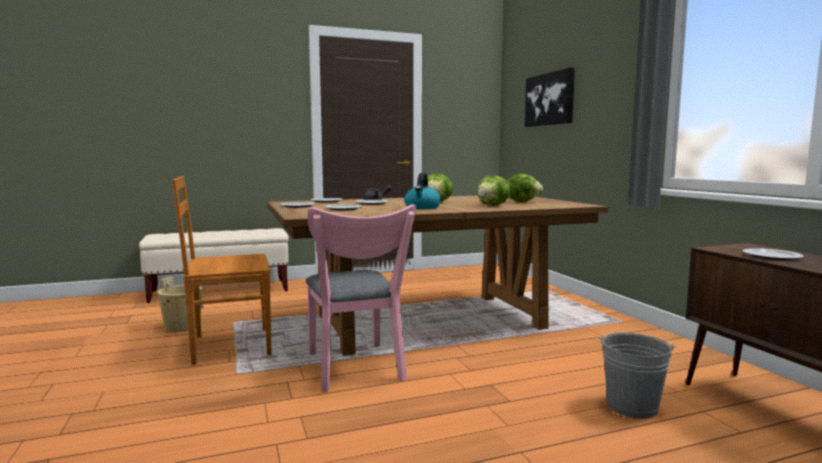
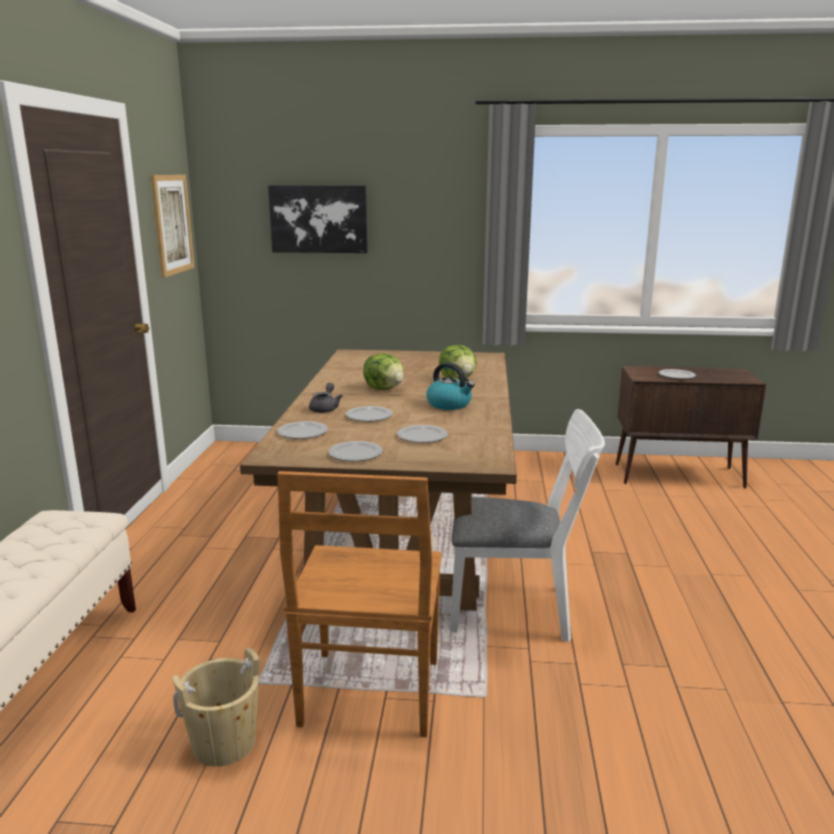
camera: 65 degrees left, 10 degrees up
(356, 370) = (520, 610): pink chair -> white chair
(466, 108) = (172, 224): none -> picture
(522, 201) = (428, 364): lettuce -> none
(632, 406) = (653, 513): grey bucket -> none

